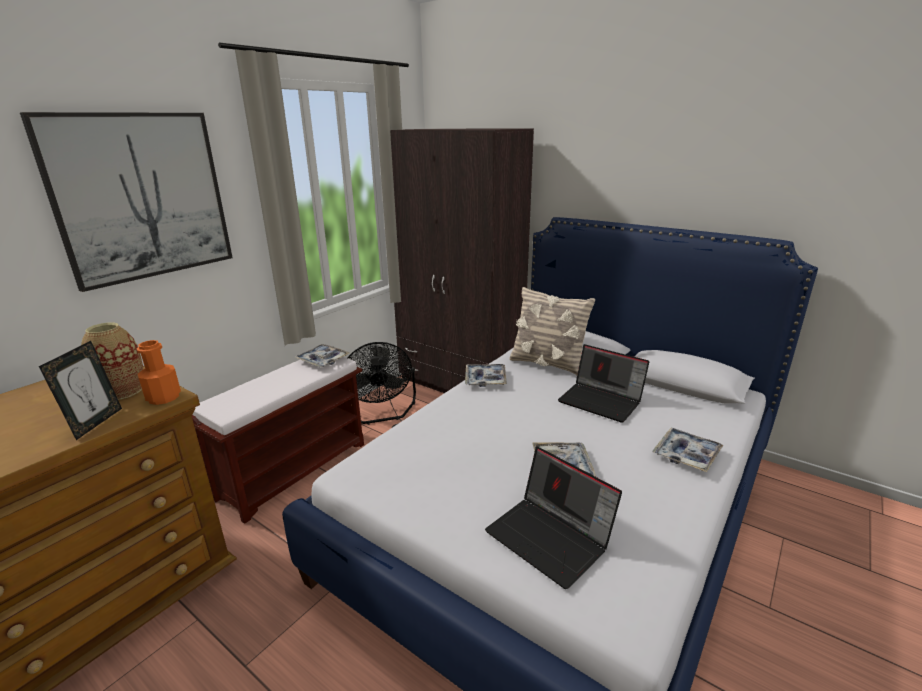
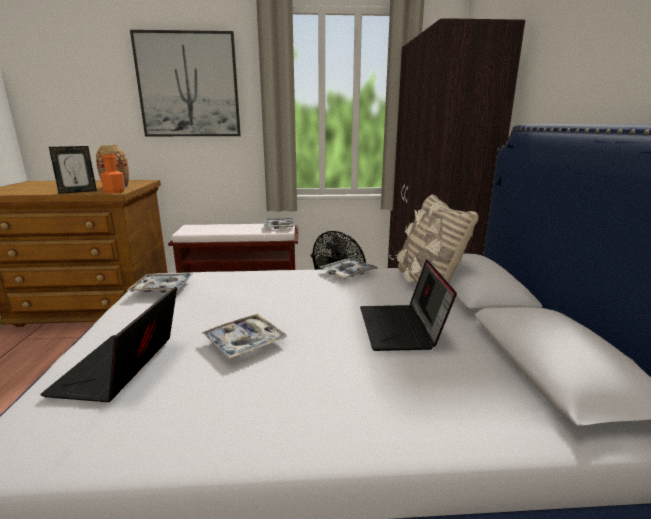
camera: 50 degrees right, 5 degrees down
(686, 455) = (364, 413): tray -> tray (162, 288)

